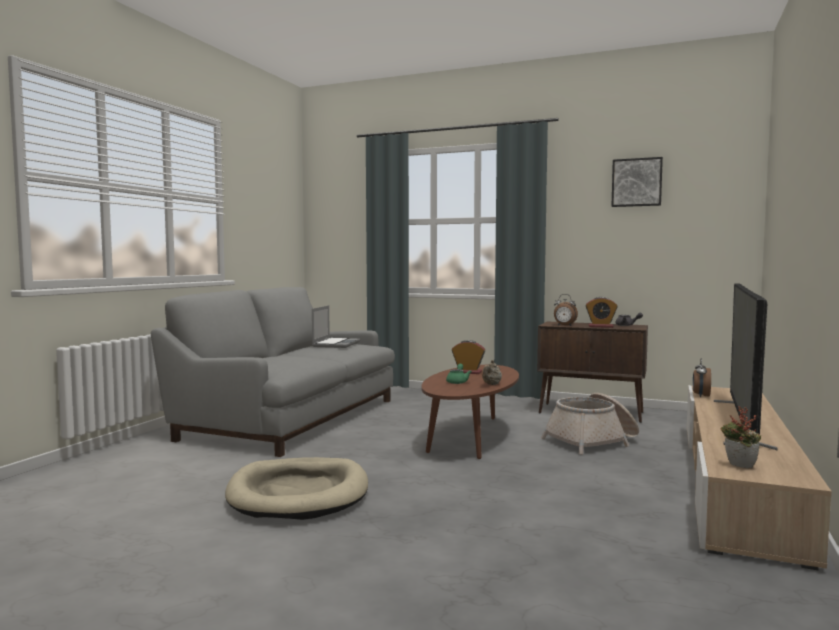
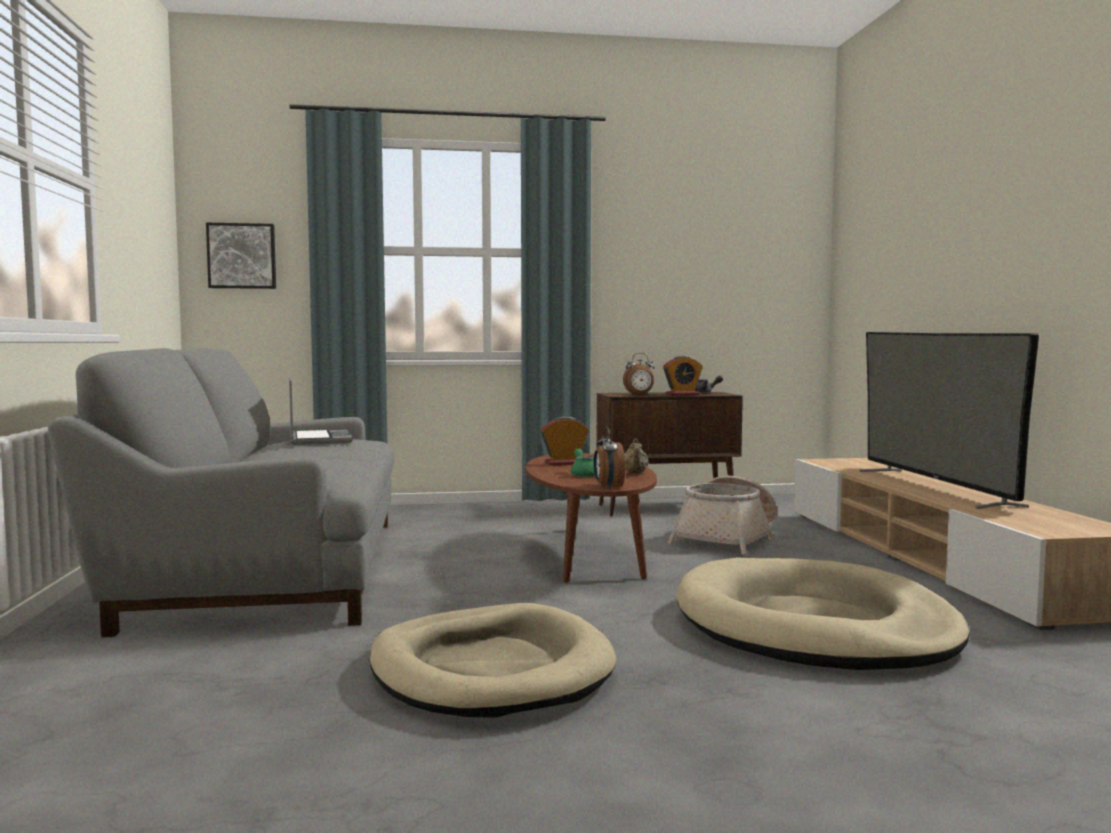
camera: 30 degrees left, 0 degrees up
(531, 510) = (813, 625): none -> beige dog bed
(636, 182) = (696, 212): picture -> picture (242, 256)
(701, 395) = (834, 467): alarm clock -> alarm clock (608, 487)
(738, 466) = (1042, 526): potted plant -> none

